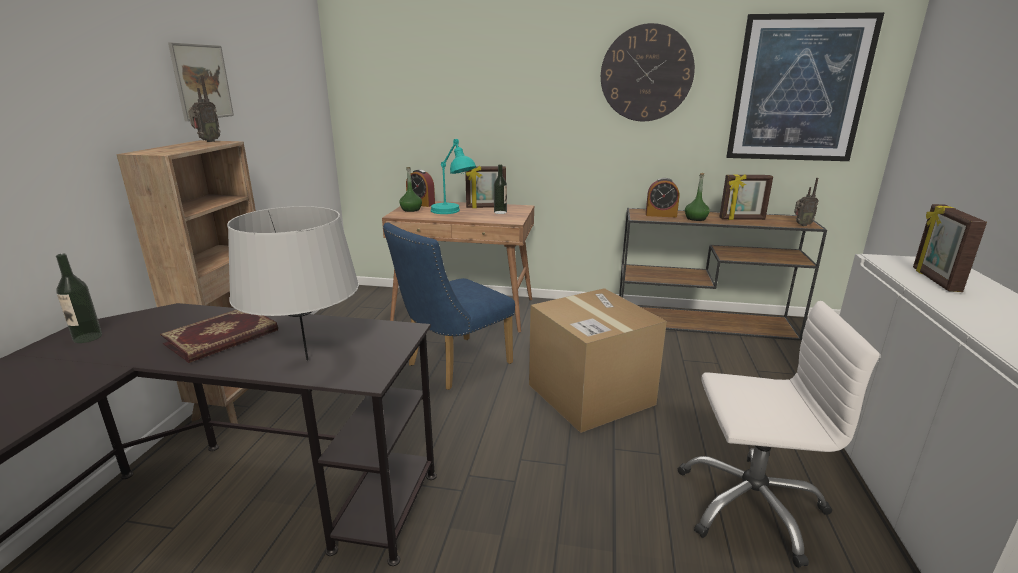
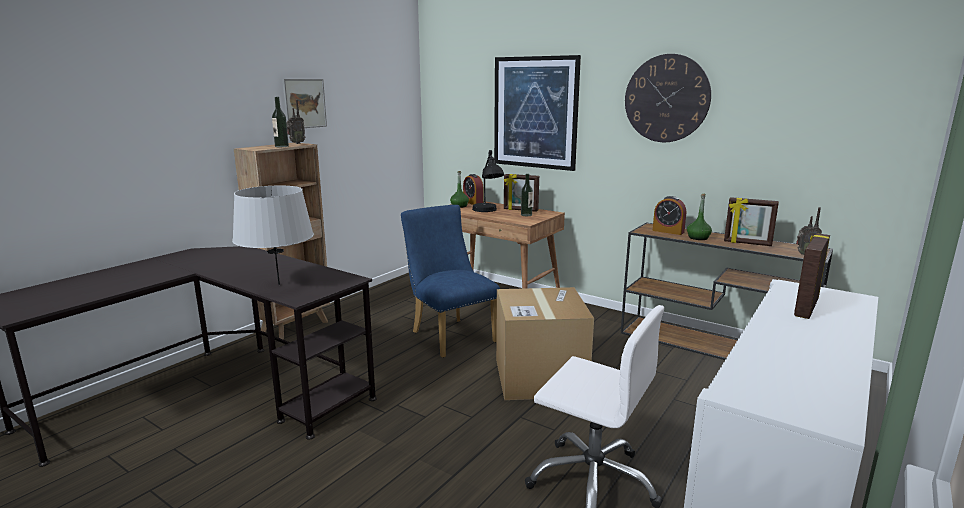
camera: 25 degrees right, 5 degrees down
(87, 337) = (189, 256): bottle -> bottle (281, 146)
(223, 338) = (250, 266): book -> none
(452, 366) = (450, 335): blue chair -> blue chair turned 75 degrees clockwise
(453, 213) = (488, 212): turquoise table lamp -> black table lamp
(799, 89) = (820, 116): picture -> picture (535, 113)

